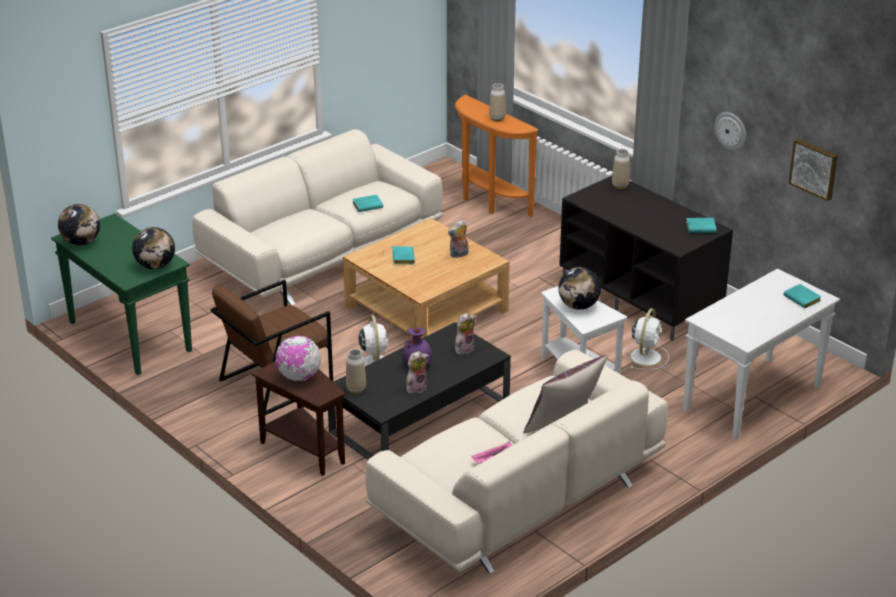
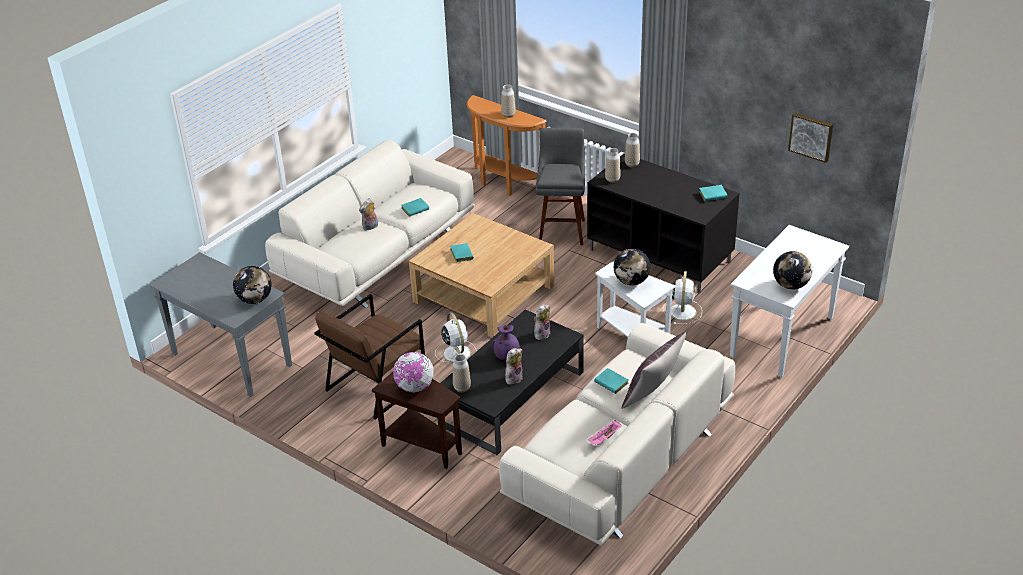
camera: 10 degrees left, 5 degrees up
(81, 242) = (179, 285): globe -> globe (791, 285)
(128, 337) = (230, 360): green console table -> grey console table
(459, 255) = (508, 245): plush toy -> plush toy (370, 227)
(538, 255) = (562, 230): none -> grey stool
(591, 198) = (612, 179): none -> vase
(731, 130) = (730, 109): wall clock -> none
(803, 299) = (820, 250): turquoise book -> turquoise book (612, 383)

